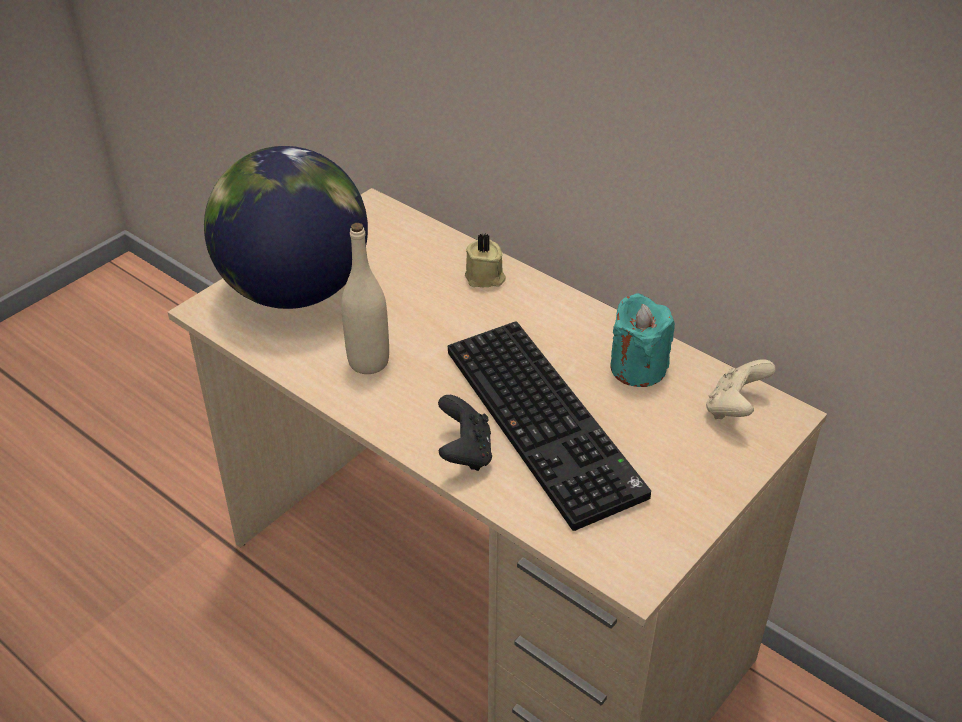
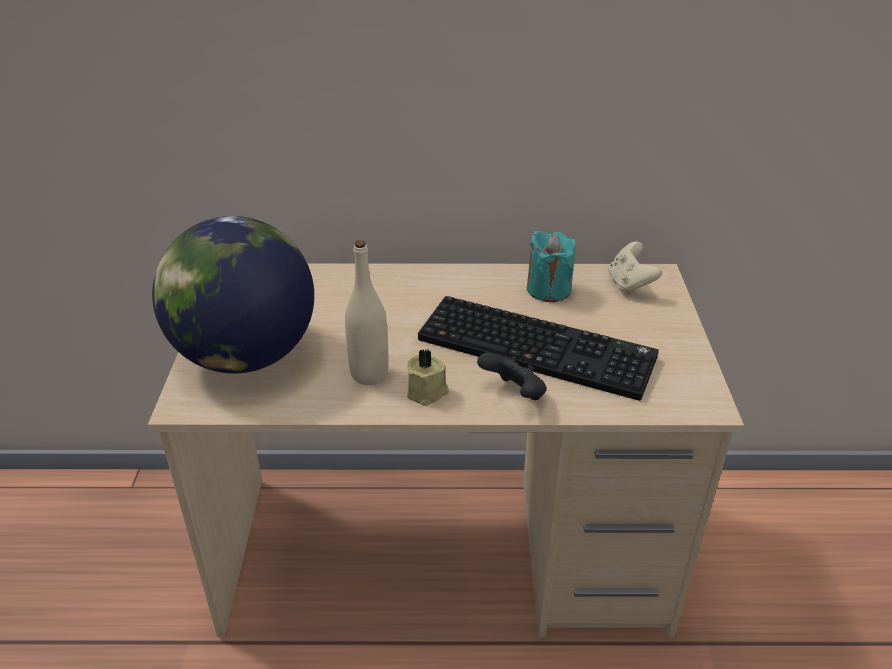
camera: 40 degrees left, 5 degrees down
(485, 278) = (381, 283): beige candle -> beige candle (428, 392)

